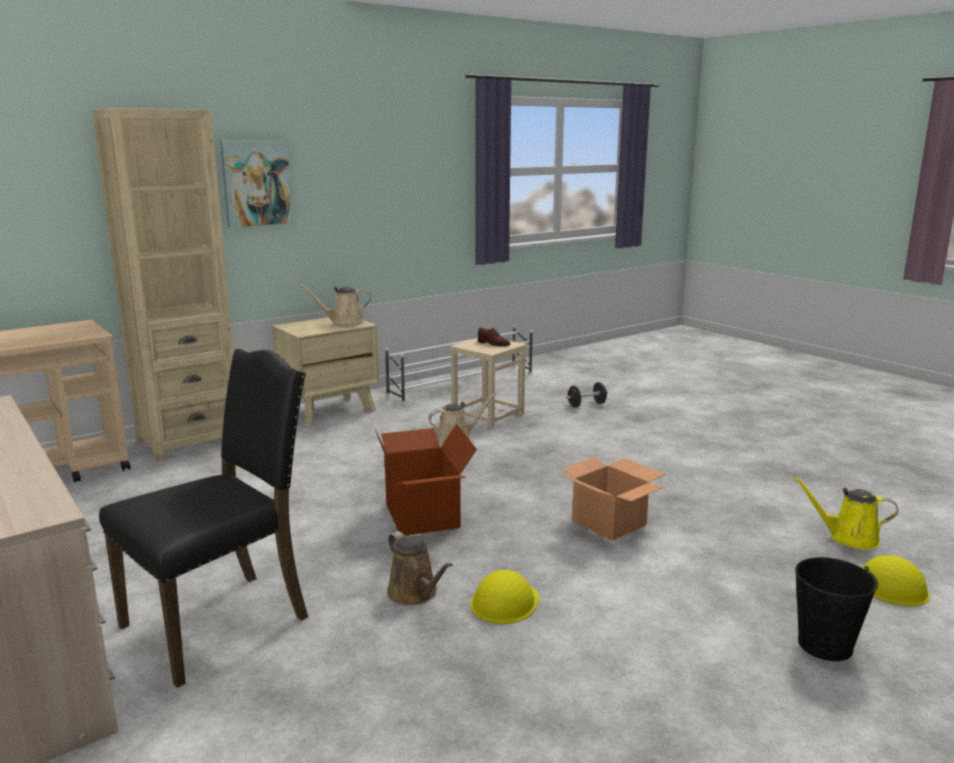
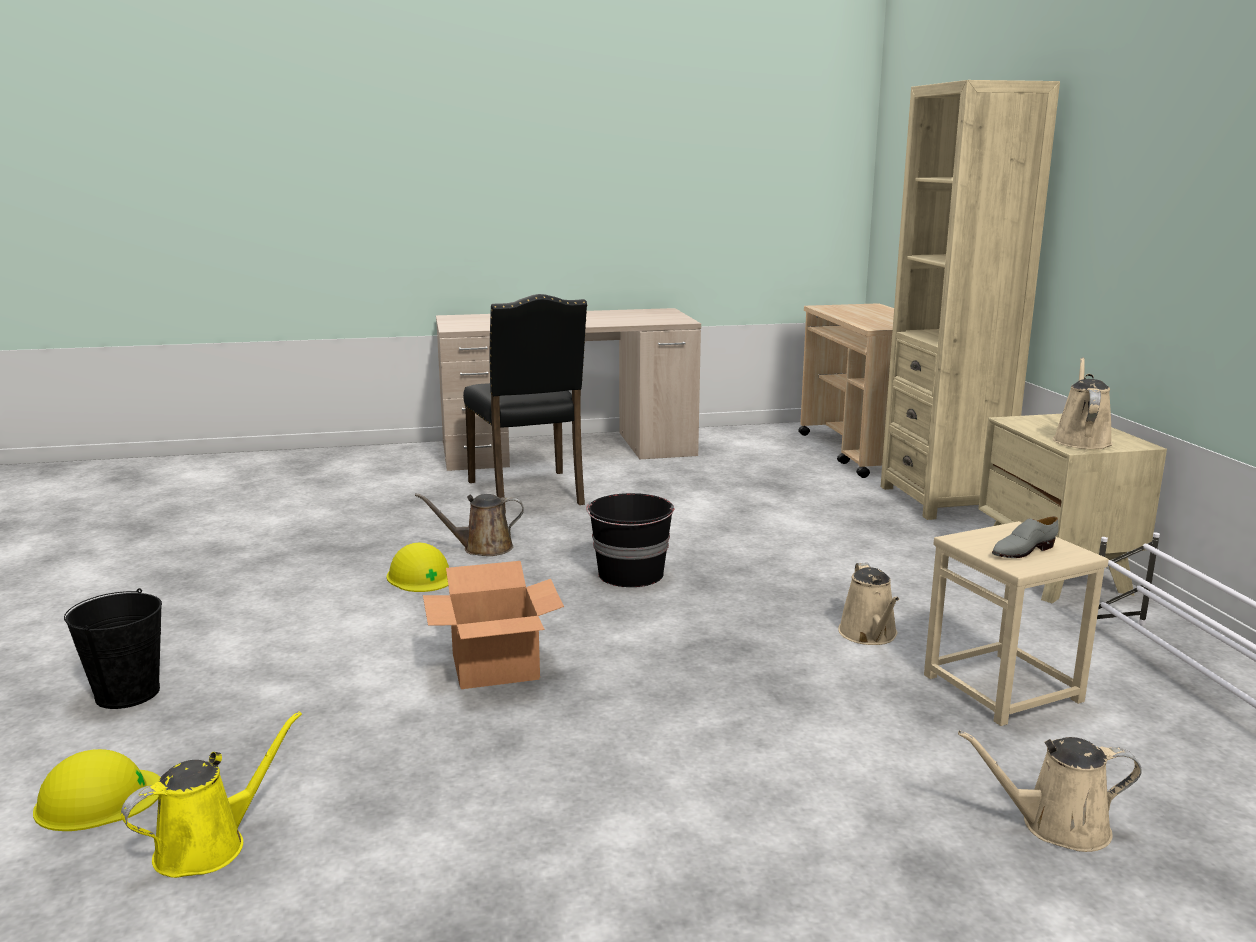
camera: 115 degrees right, 0 degrees up
(256, 183) = (1112, 188): picture -> none
(424, 515) = (631, 575): cardboard box -> black bucket
(493, 344) = (1022, 551): brown shoe -> grey shoe
(586, 405) = (1056, 826): black dumbbell -> beige watering can

